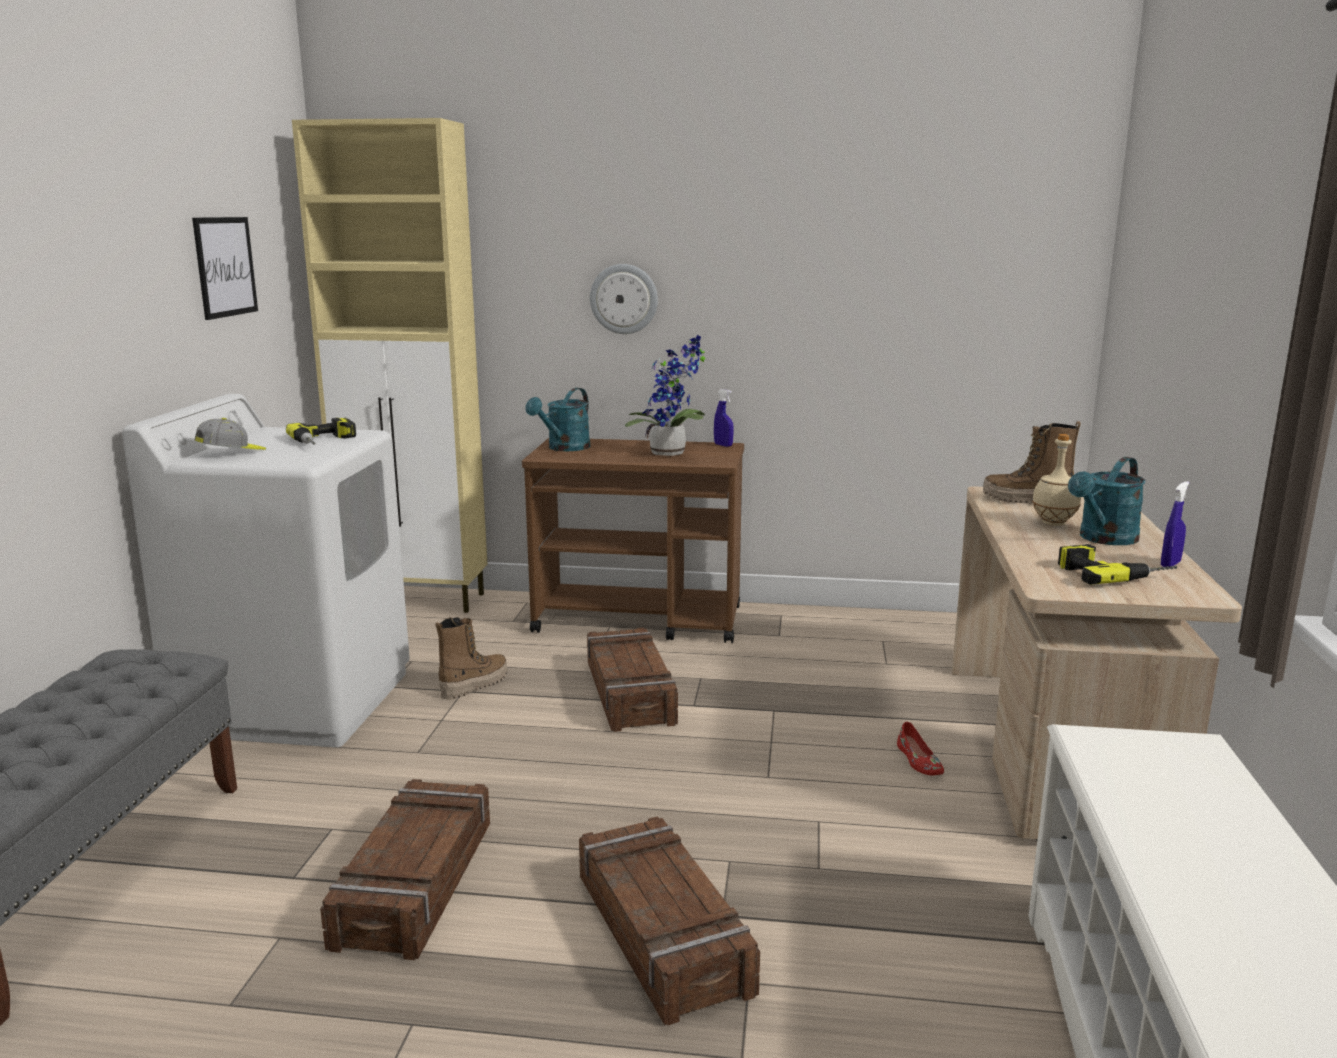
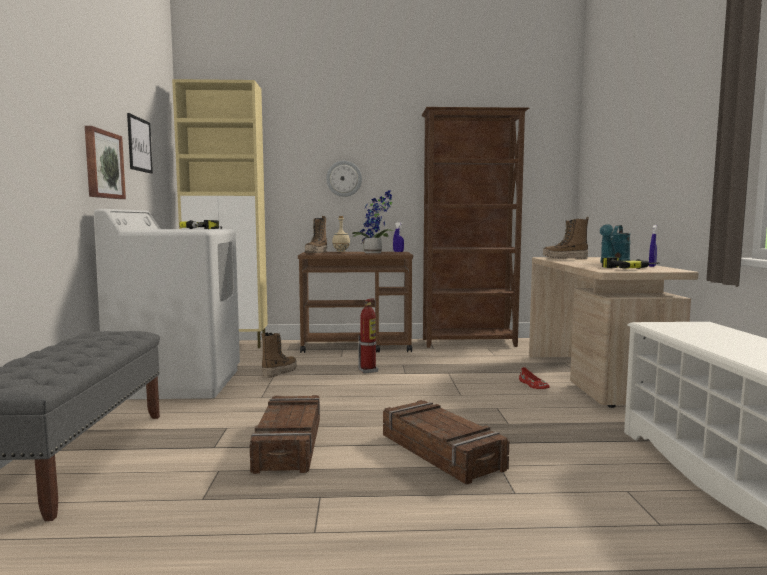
camera: 10 degrees left, 10 degrees down
(142, 335) = (103, 164): none -> picture
(232, 453) = (154, 229): cap -> none
(564, 448) = (316, 253): turquoise watering can -> boot
(631, 692) = (368, 370): crate -> fire extinguisher
(855, 623) = (469, 343): none -> brown bookcase
(1054, 523) = (585, 261): beige bottle -> beige bottle (341, 251)

